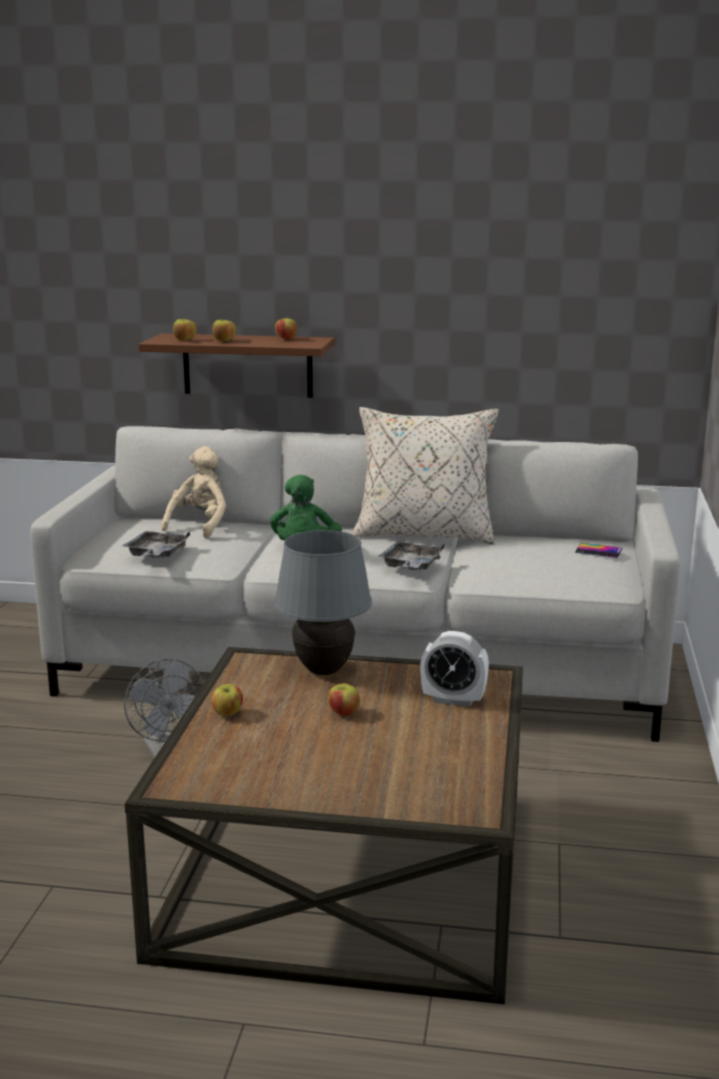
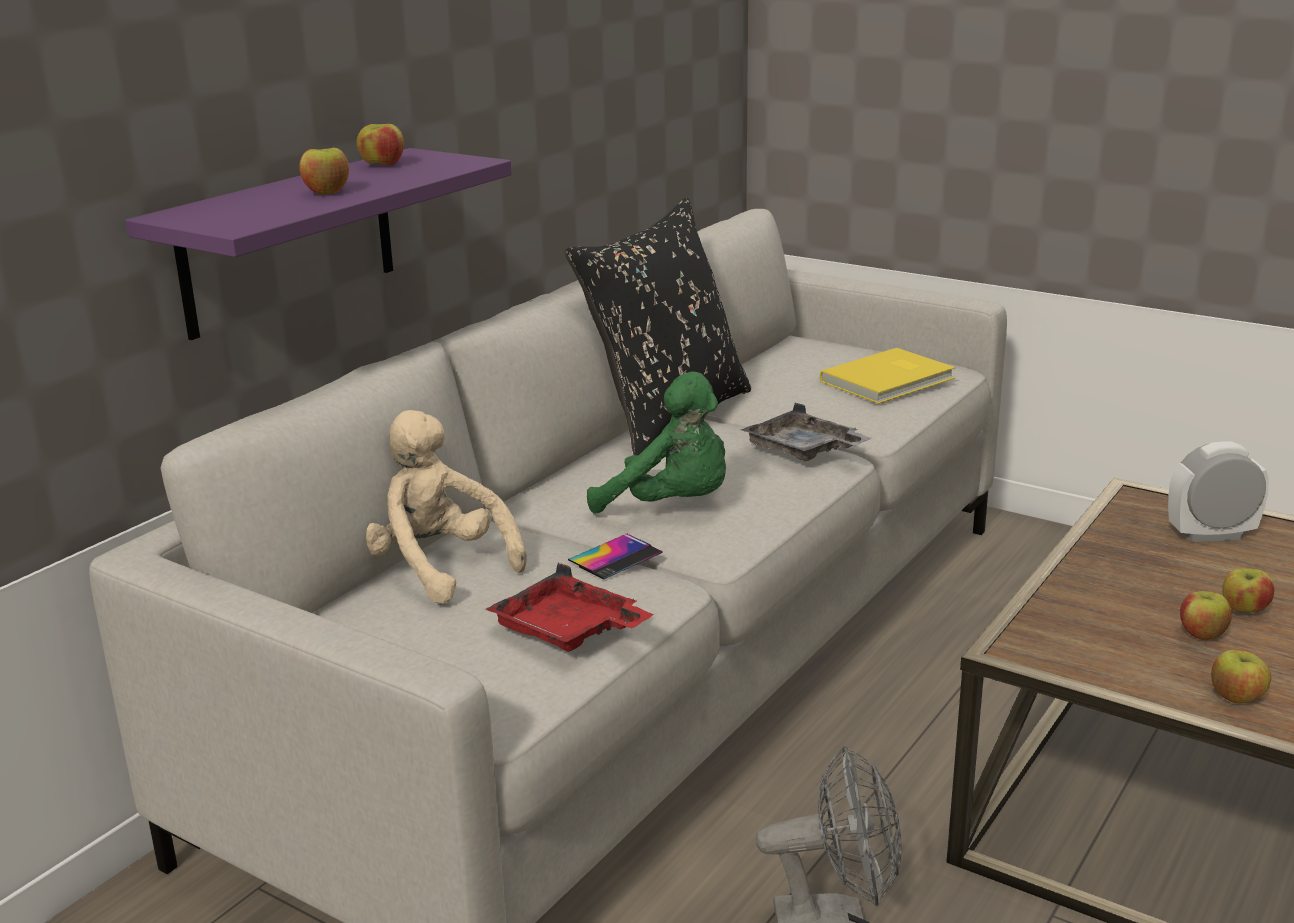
camera: 65 degrees left, 5 degrees up
(156, 554) = (568, 631): grey tray -> red tray
(185, 340) = (265, 211): apple -> apple (1201, 634)
(247, 365) = (289, 242): brown shelf -> purple shelf
(323, 671) = (1089, 599): grey table lamp -> none
(424, 534) = (666, 419): beige pillow -> black pillow
(453, 700) = (1211, 535): alarm clock -> alarm clock turned 135 degrees counterclockwise
(558, 571) = (891, 380): none -> yellow book
(598, 551) = (830, 348): phone -> phone (615, 557)

